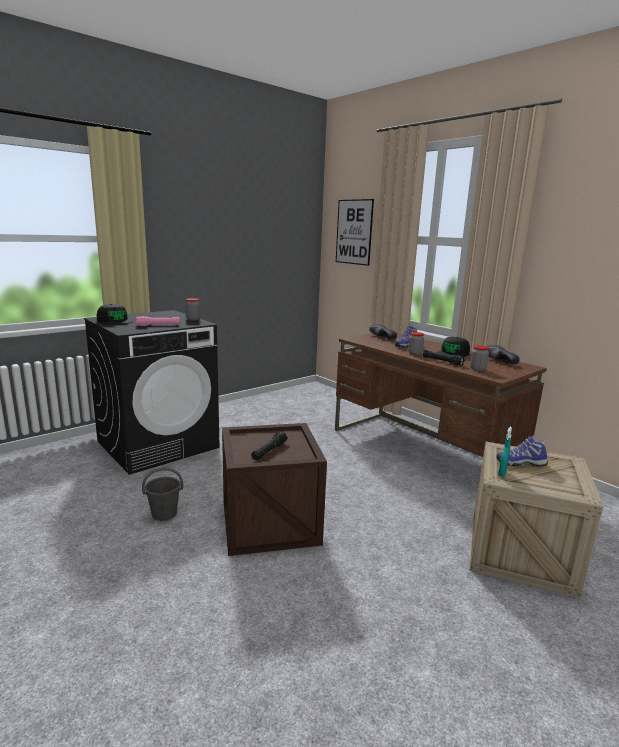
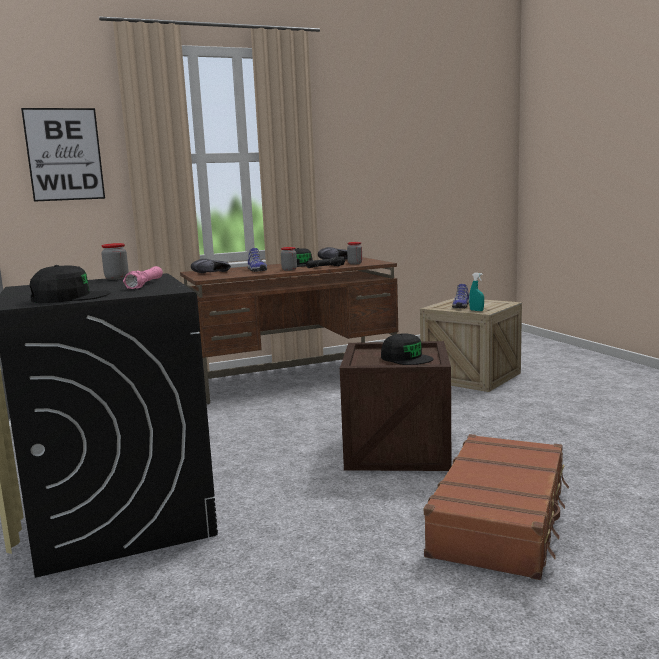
camera: 70 degrees left, 5 degrees down
(132, 589) = (501, 519): none -> brown suitcase
(165, 514) = (351, 504): grey bucket -> none
(269, 451) = (406, 358): black flashlight -> black cap

